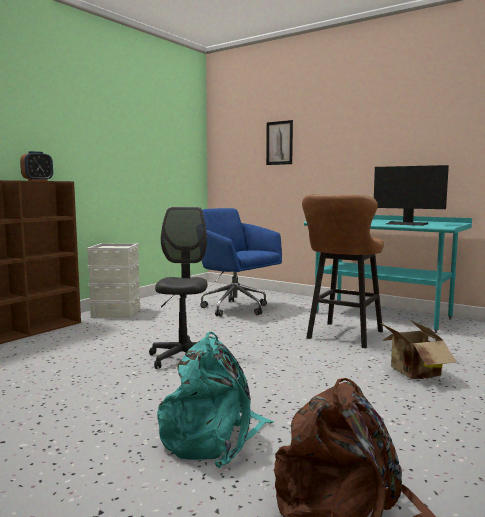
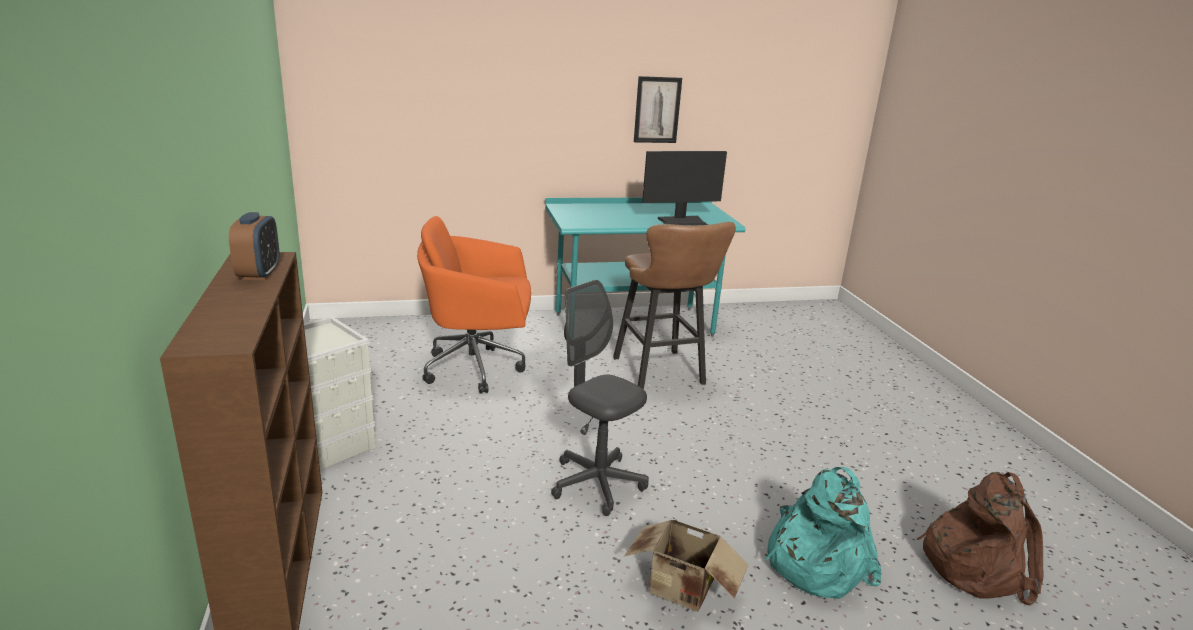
camera: 50 degrees left, 15 degrees up
(237, 309) = (478, 369): blue office chair -> orange office chair
(279, 143) = (448, 88): picture -> picture (657, 110)
(412, 373) = (785, 402): cardboard box -> cardboard box (681, 592)

